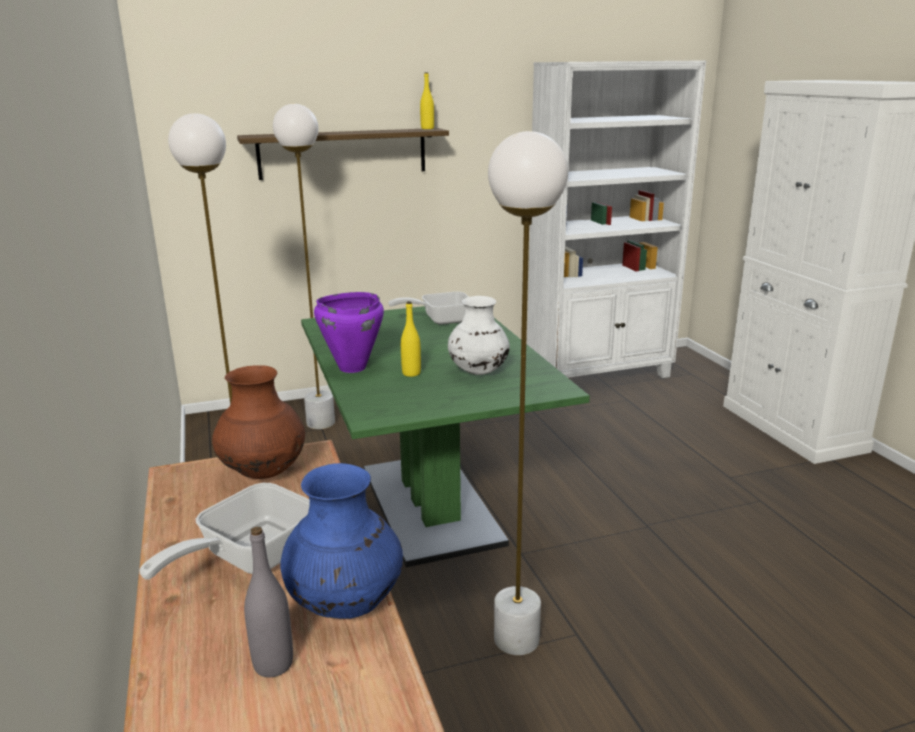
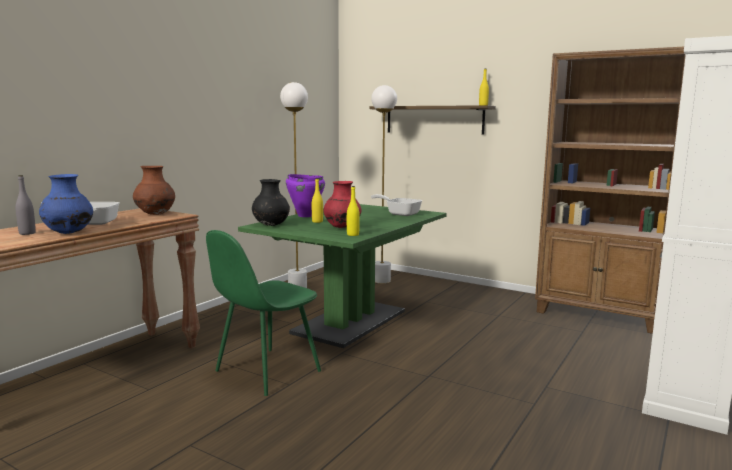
camera: 50 degrees right, 10 degrees down
(384, 406) = (271, 225): none -> black vase
(478, 372) = (342, 227): white vase -> red vase
(516, 639) = (265, 372): white floor lamp -> green chair
(536, 380) = (353, 235): none -> yellow bottle
(600, 374) = (599, 315): white bookcase -> brown bookcase

